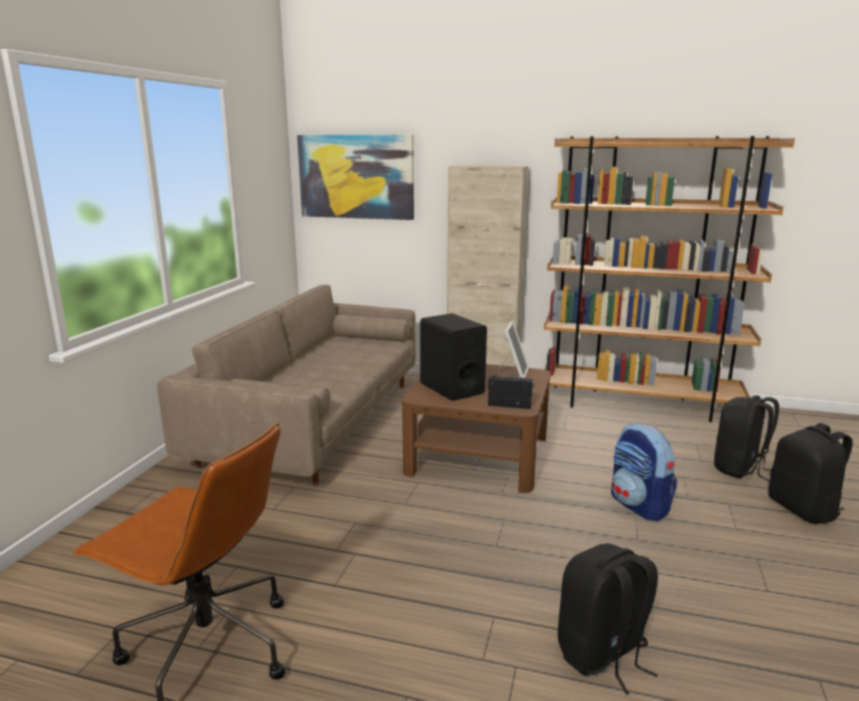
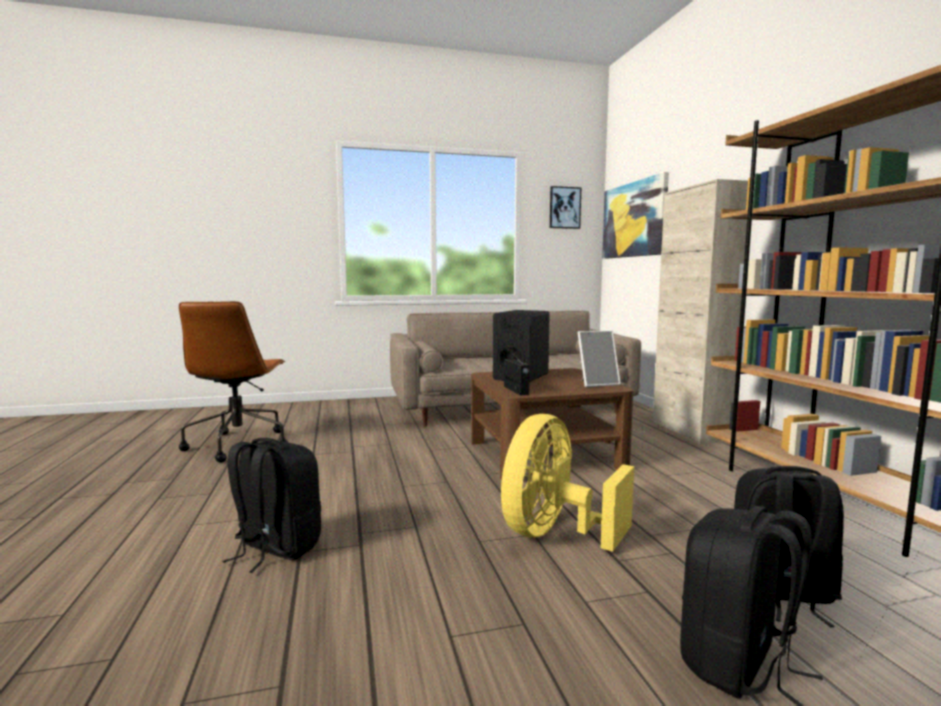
camera: 60 degrees right, 10 degrees down
(265, 156) = (564, 207): none -> picture
(639, 505) = (554, 534): backpack -> yellow fan

